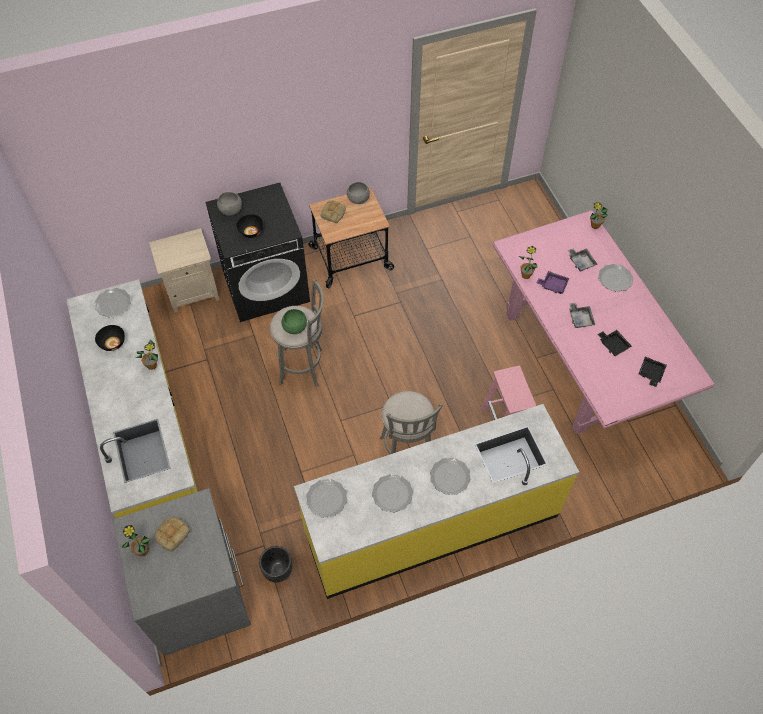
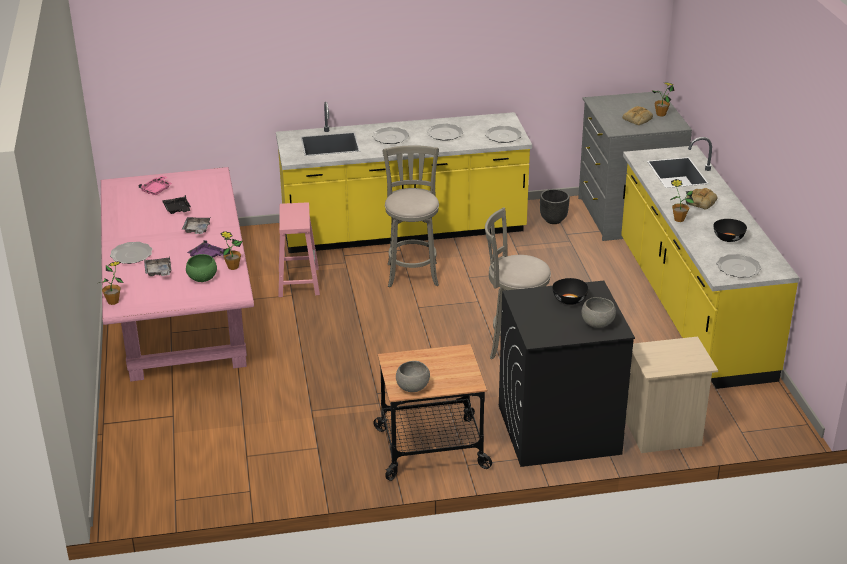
camera: 170 degrees left, 25 degrees down
(294, 328) = (521, 262): green bowl -> green bowl (203, 279)
(333, 213) = (453, 375): bread -> bread (700, 201)
(650, 373) = (157, 190): black tray -> pink tray

